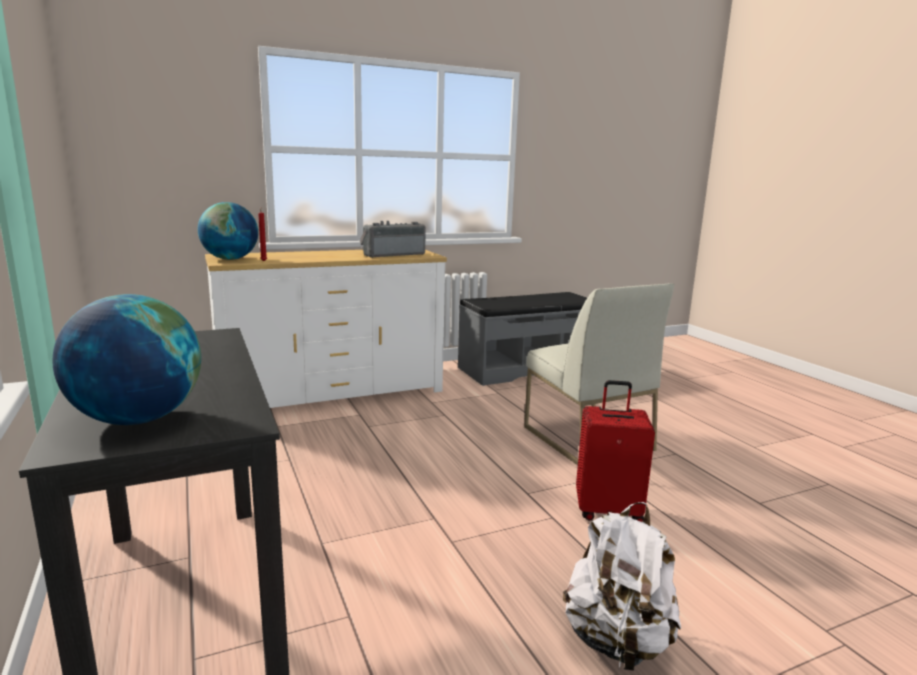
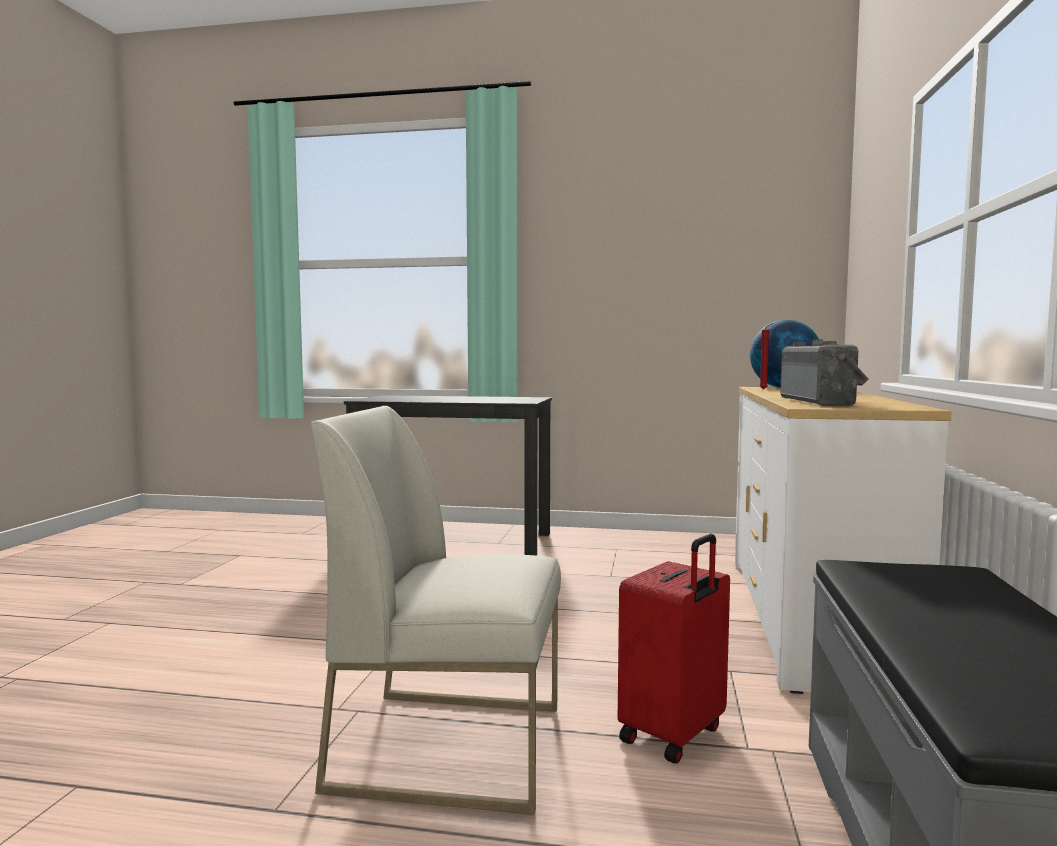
camera: 125 degrees right, 10 degrees down
(137, 419) = (400, 397): globe -> none
(608, 510) = (293, 670): red suitcase -> red suitcase (674, 735)
(617, 641) = (207, 609): white backpack -> none

